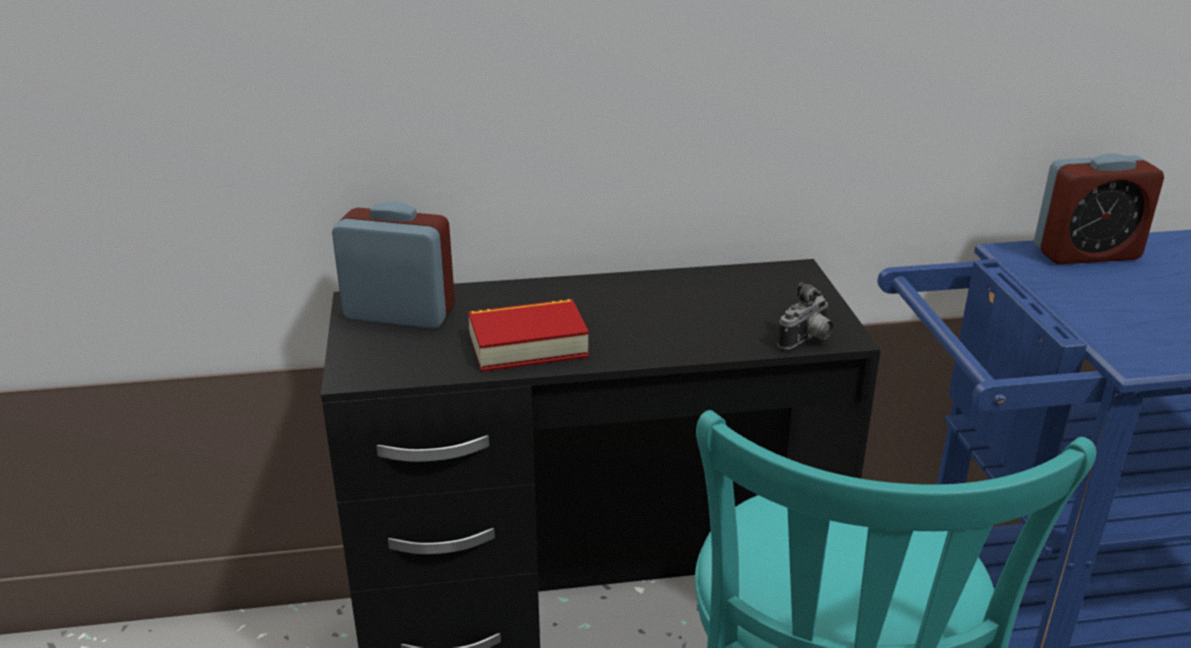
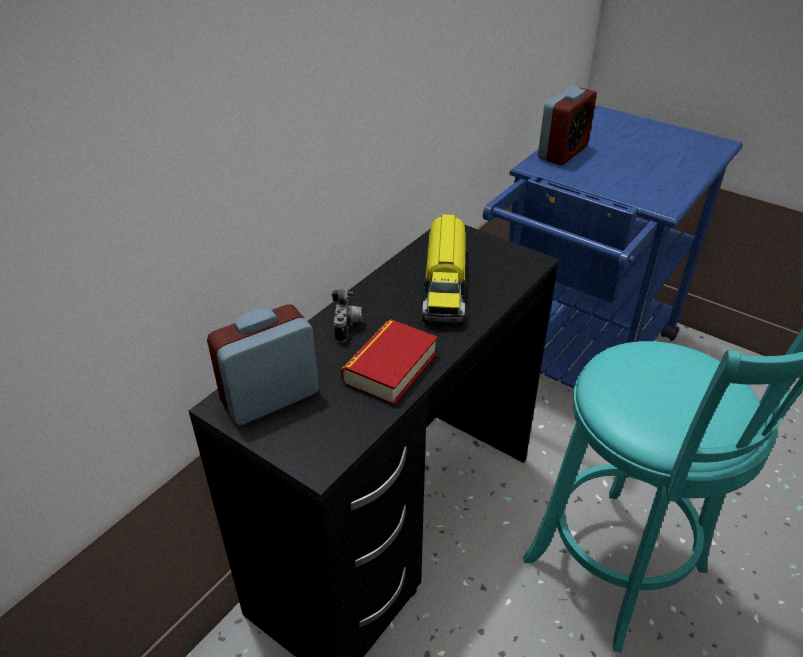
camera: 45 degrees left, 10 degrees up
(704, 310) = (445, 283): none -> toy truck
(807, 340) = (522, 273): camera -> camera (348, 327)

